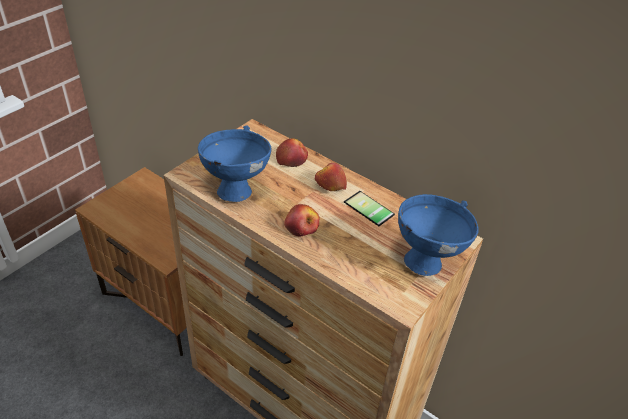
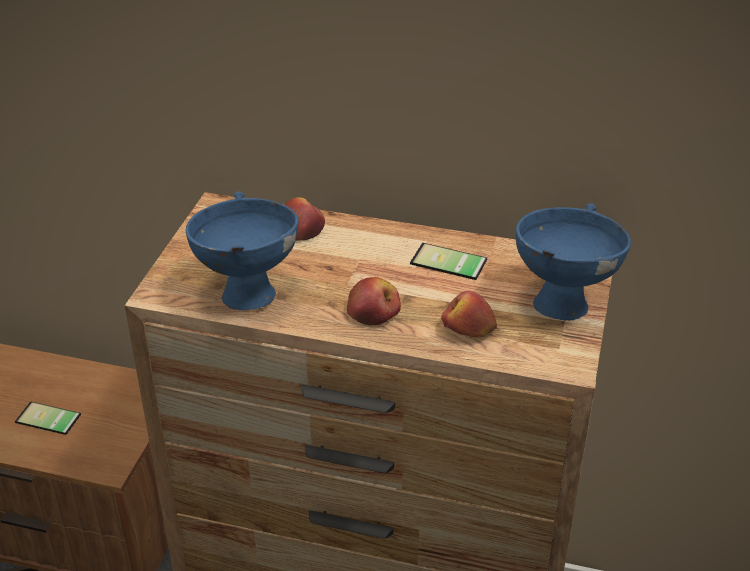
camera: 20 degrees left, 5 degrees down
(149, 222) = (46, 420): none -> phone
(330, 184) = (376, 247): apple -> apple (468, 328)

